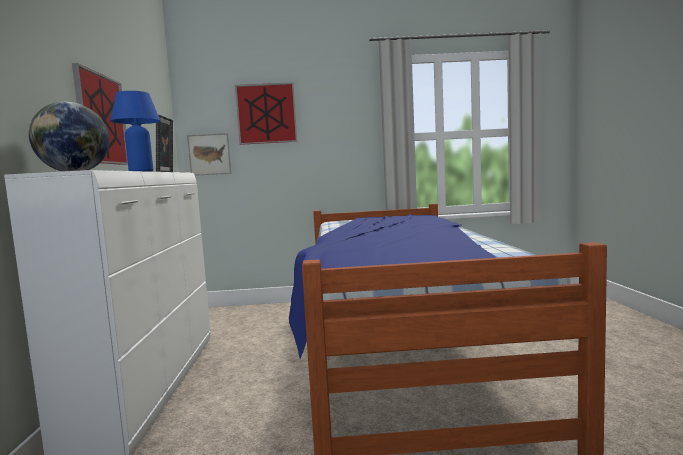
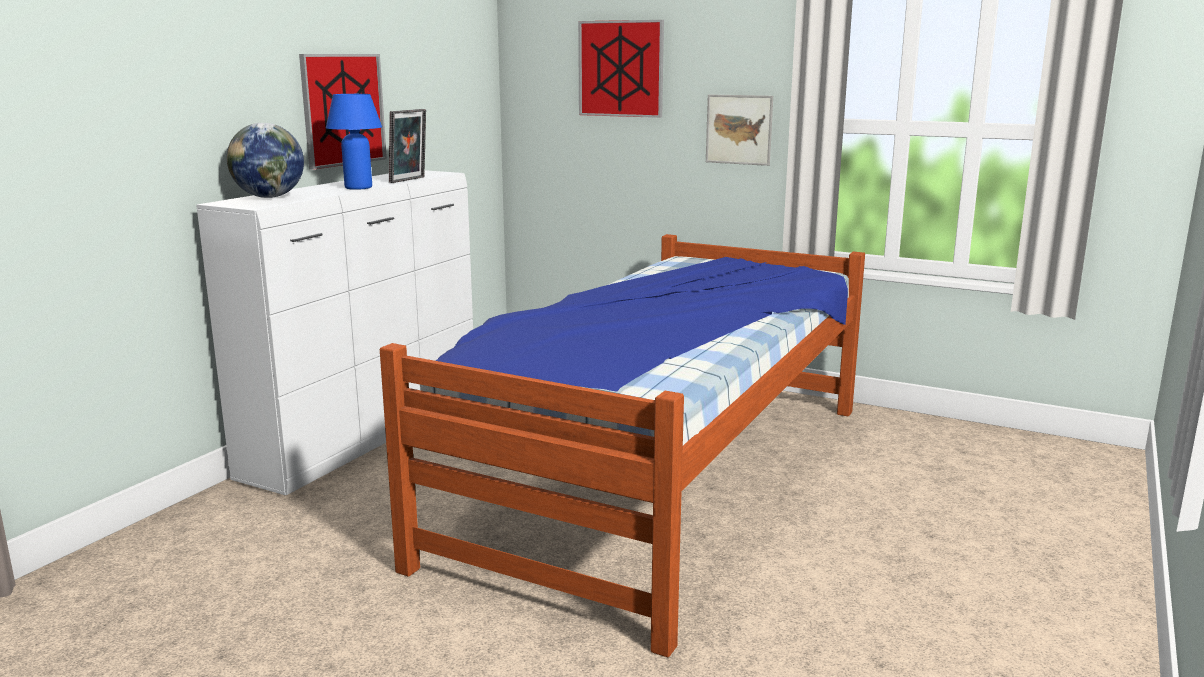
camera: 30 degrees right, 10 degrees up
(209, 154) = (540, 126): picture -> picture (739, 129)

